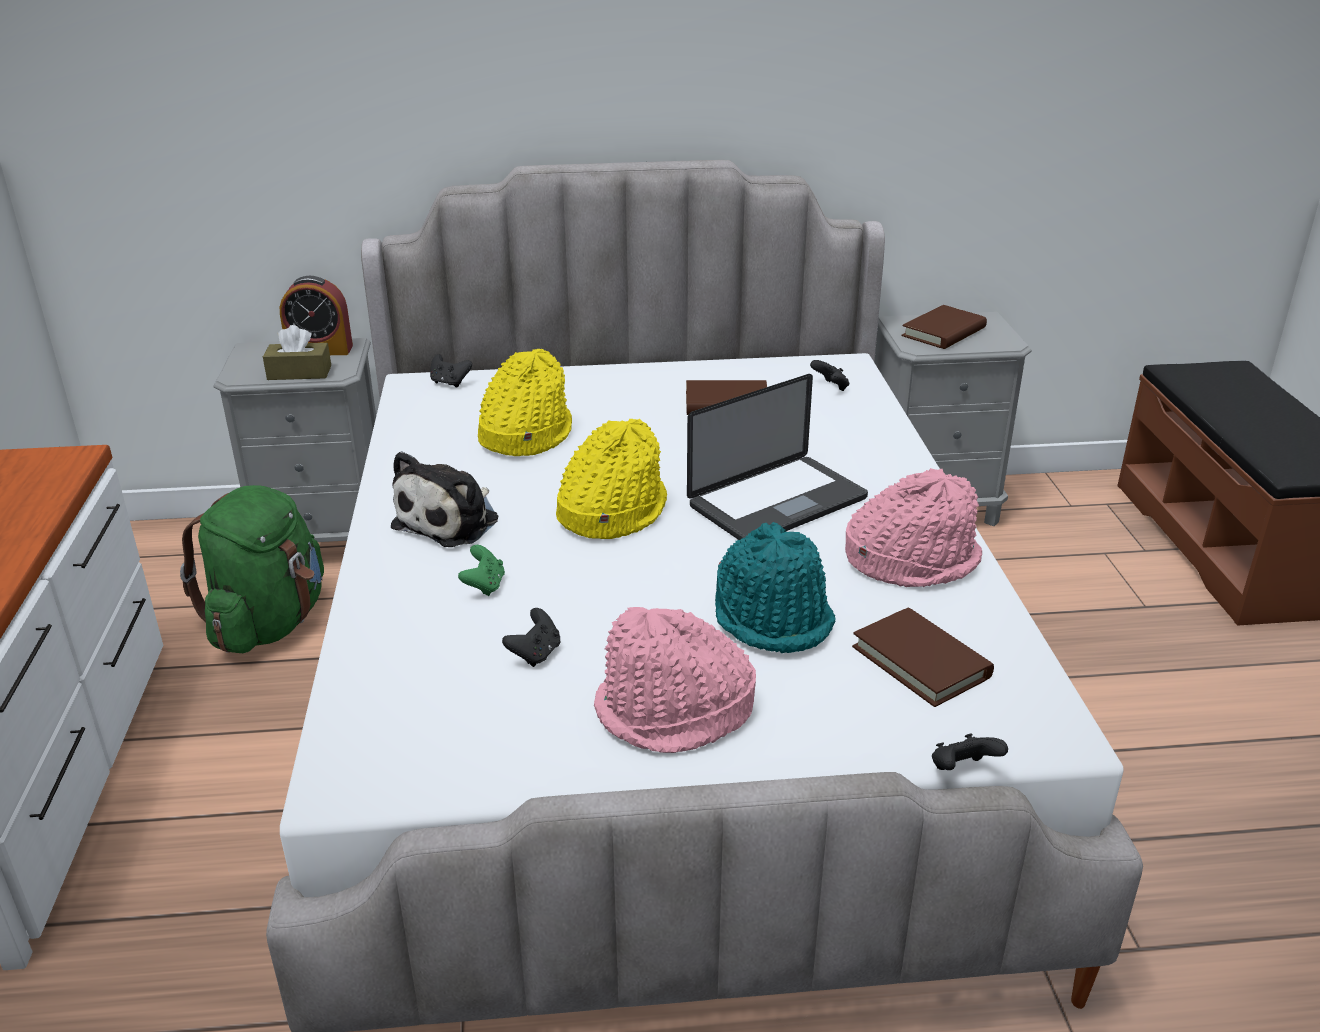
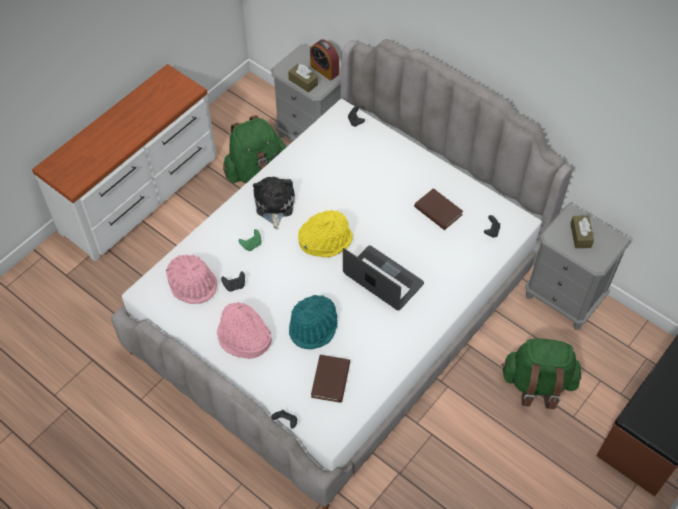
camera: 45 degrees right, 25 degrees up
(451, 521) = (274, 205): plush toy -> plush toy turned 105 degrees clockwise
(524, 435) = (345, 175): yellow hat -> none
(777, 502) = (383, 279): laptop -> laptop turned 150 degrees counterclockwise
(911, 560) = (387, 340): pink hat -> pink hat (193, 284)
(943, 332) = (580, 235): brown book -> brown tissue box
(1052, 603) = (537, 384): none -> green backpack

